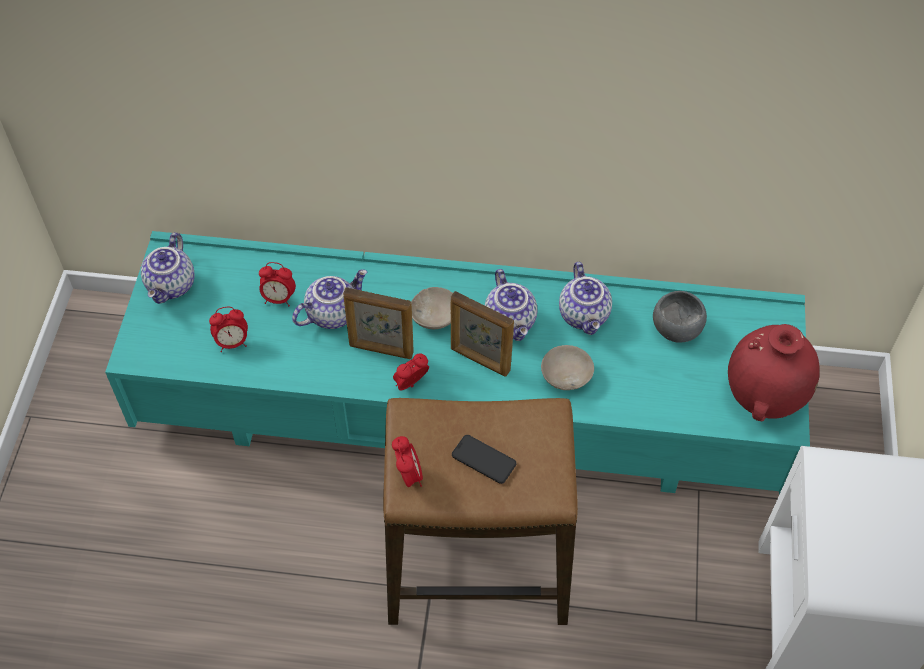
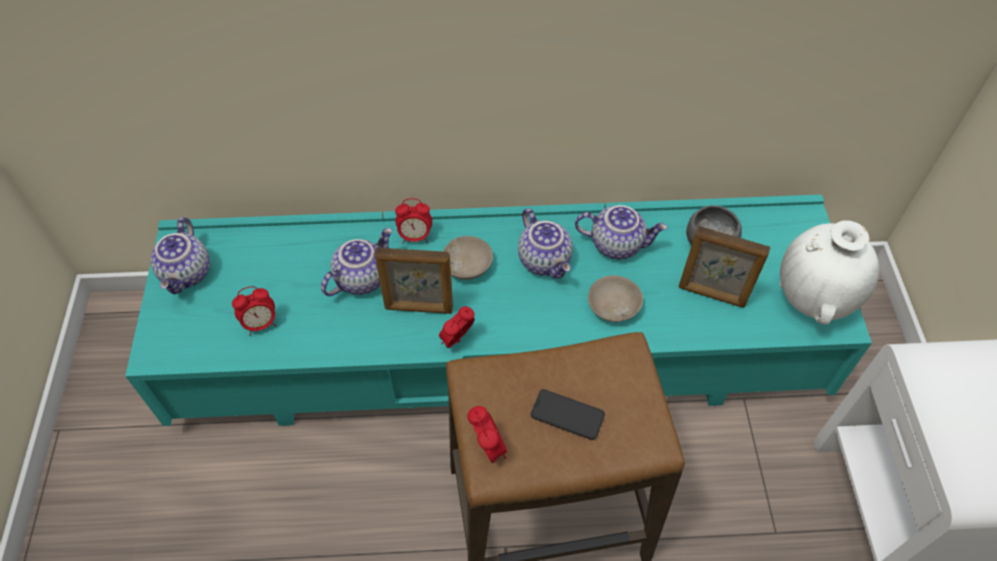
camera: 10 degrees left, 0 degrees up
(279, 299) = (303, 271): alarm clock -> alarm clock (415, 237)
(480, 360) = (522, 304): picture frame -> picture frame (712, 295)
(585, 315) = (617, 244): teapot -> teapot turned 60 degrees counterclockwise
(763, 398) = (812, 300): red vase -> white vase

